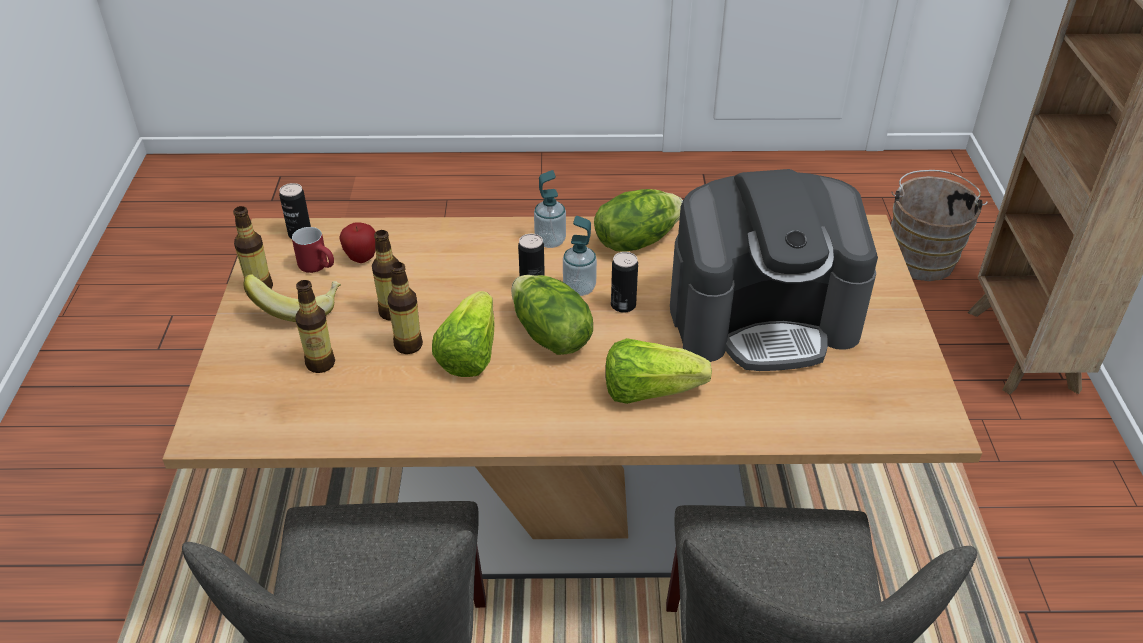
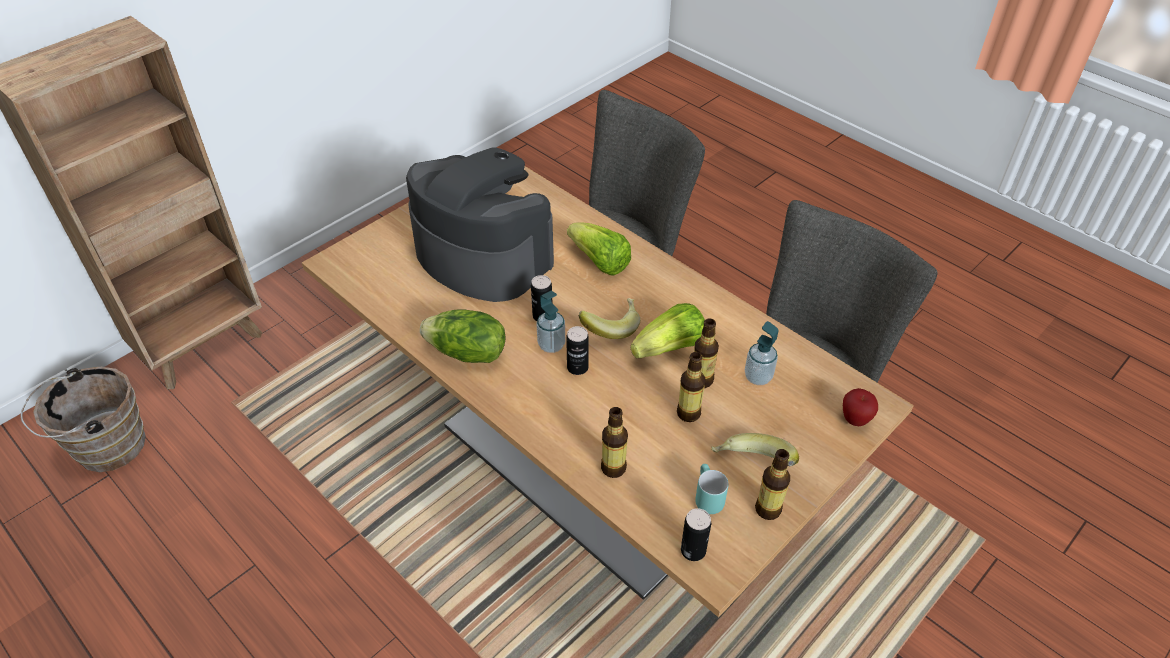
camera: 135 degrees left, 5 degrees up
(319, 266) = (705, 497): red mug -> turquoise mug
(320, 364) = (770, 405): bottle -> bottle (613, 468)
(362, 258) = (666, 482): apple -> apple (855, 420)
(549, 336) = (610, 327): lettuce -> banana
(550, 241) = (519, 395): soap dispenser -> soap dispenser (758, 377)

